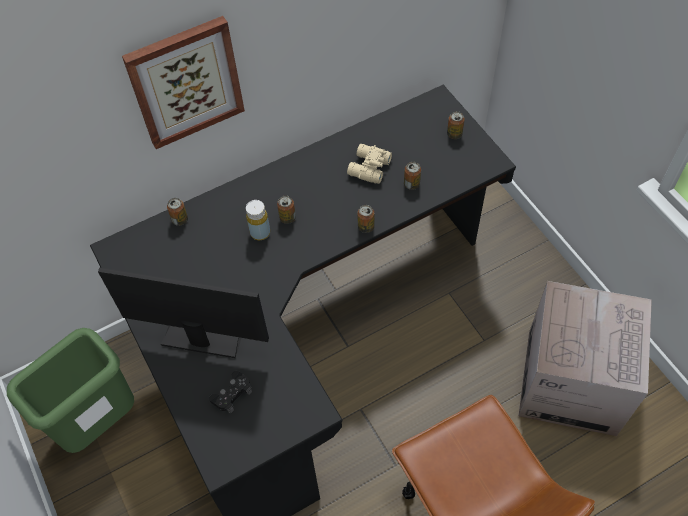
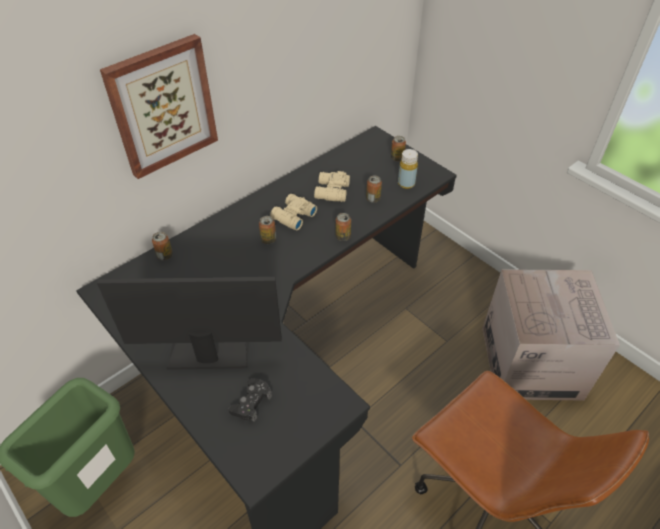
camera: 15 degrees left, 10 degrees down
(260, 232) = (245, 255): yellow bottle -> yellow bottle (406, 183)
(319, 193) = (292, 216): none -> beige binoculars

